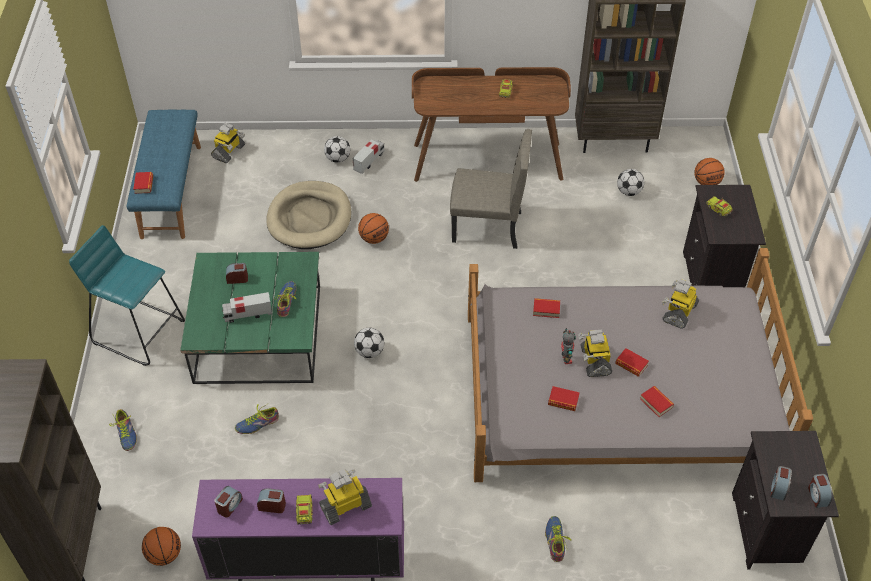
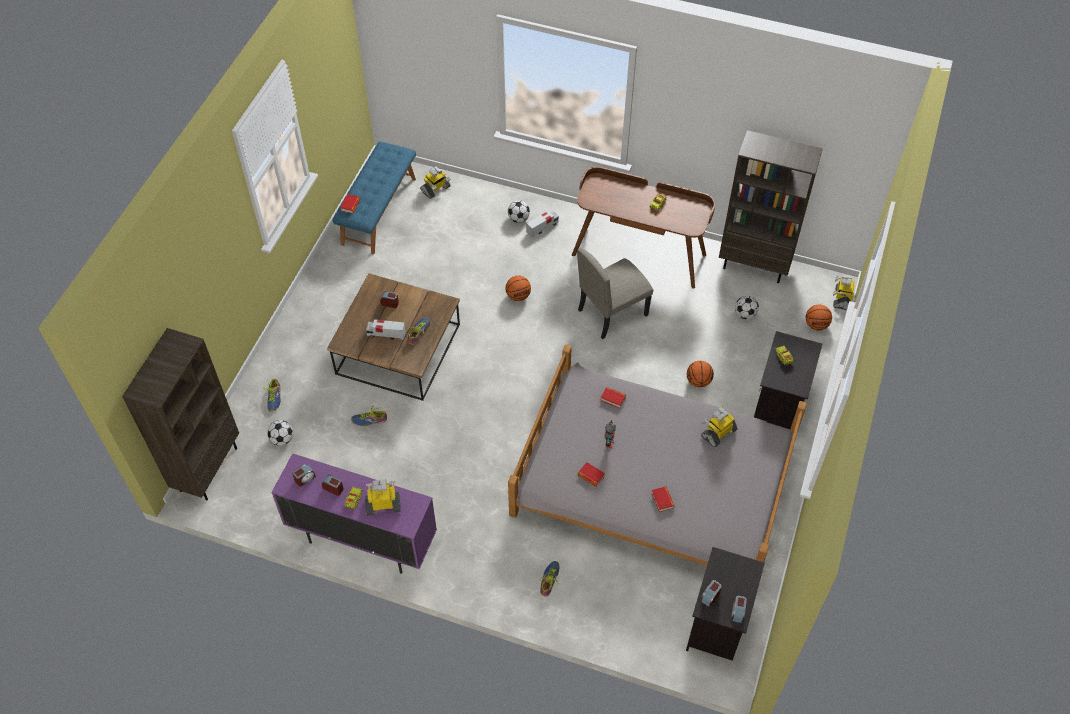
camera: 20 degrees right, 5 degrees up
(139, 331) = (312, 320): turquoise stool -> none
(164, 555) = (267, 497): basketball -> basketball (698, 381)
(257, 334) = (397, 349): green coffee table -> brown coffee table
(309, 218) = (475, 264): beige dog bed -> none
(369, 352) = (475, 389): football -> football (282, 439)
(487, 227) = (612, 312): beige chair -> beige chair turned 120 degrees clockwise
(594, 361) = (630, 451): toy robot -> toy robot (842, 298)
(631, 364) = (658, 463): book -> none

